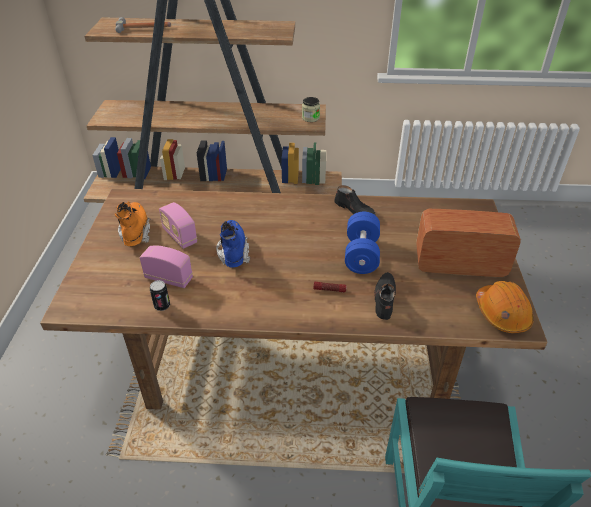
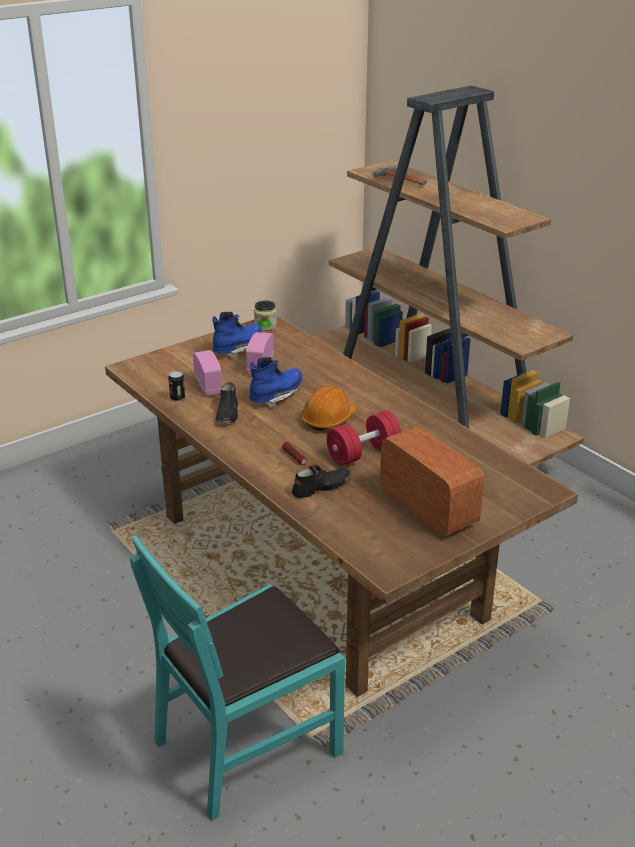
camera: 50 degrees right, 10 degrees down
(135, 232) = (237, 349): orange boot -> blue boot
(310, 118) = (530, 338): jar -> jar (265, 326)
(355, 209) = (424, 424): black shoe -> black shoe (228, 414)
(361, 254) = (363, 453): blue dumbbell -> red dumbbell
(502, 314) = (389, 555): orange hard hat -> orange hard hat (328, 419)

